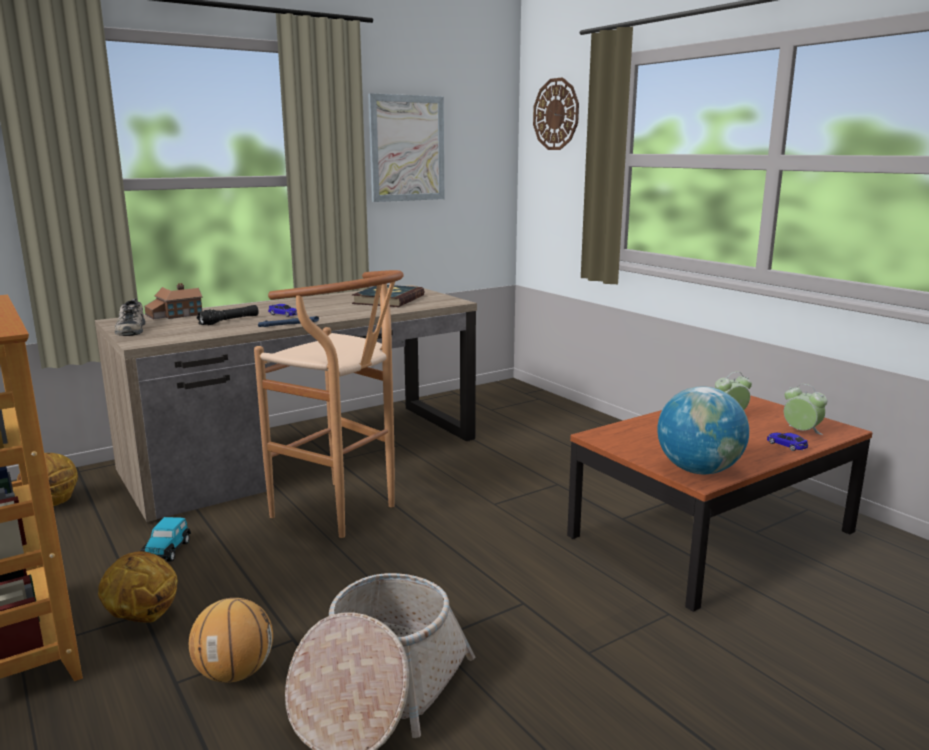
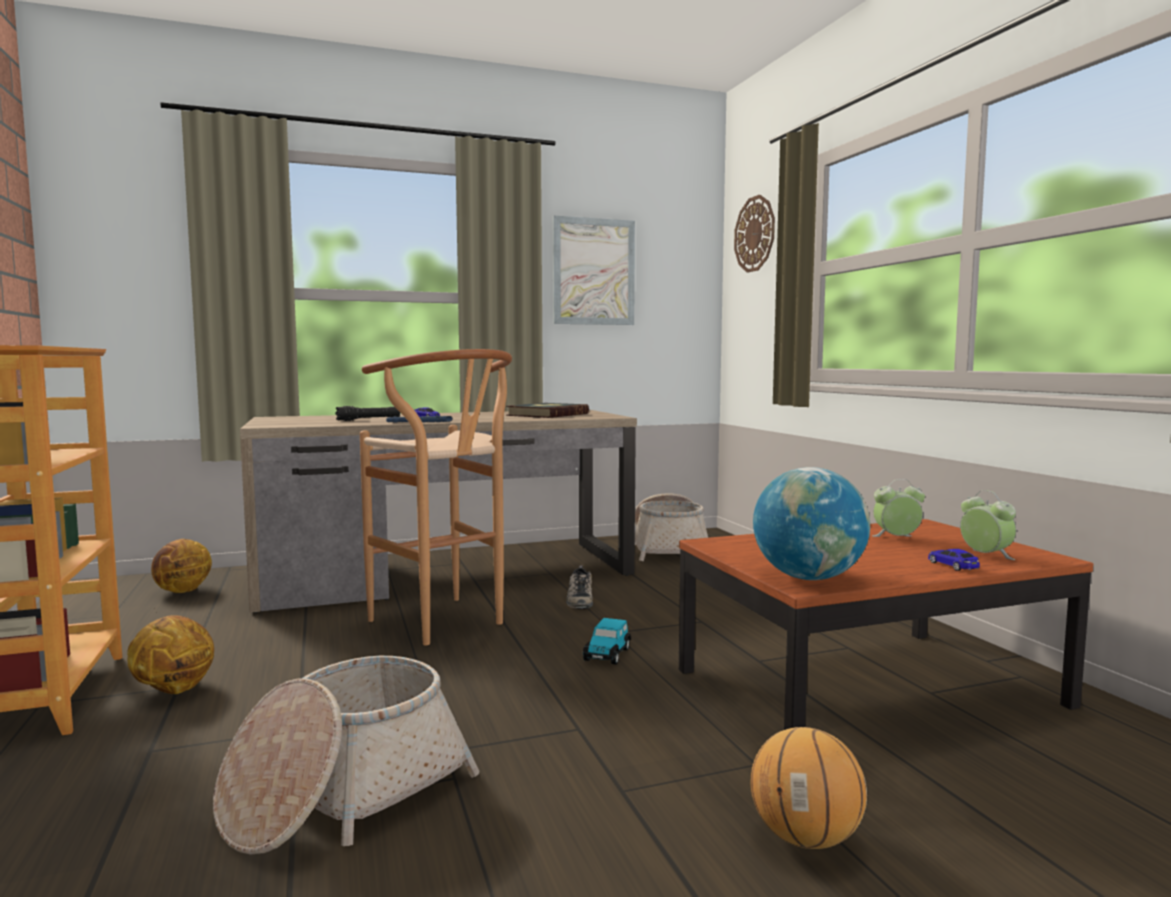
camera: 15 degrees right, 10 degrees down
(130, 329) = (271, 420): shoe -> shoe (578, 599)
(167, 550) = (248, 637): toy car -> toy car (607, 654)
(174, 314) = (327, 416): toy house -> none
(235, 673) = (214, 751): basketball -> basketball (805, 838)
(487, 407) = (669, 549): none -> basket

